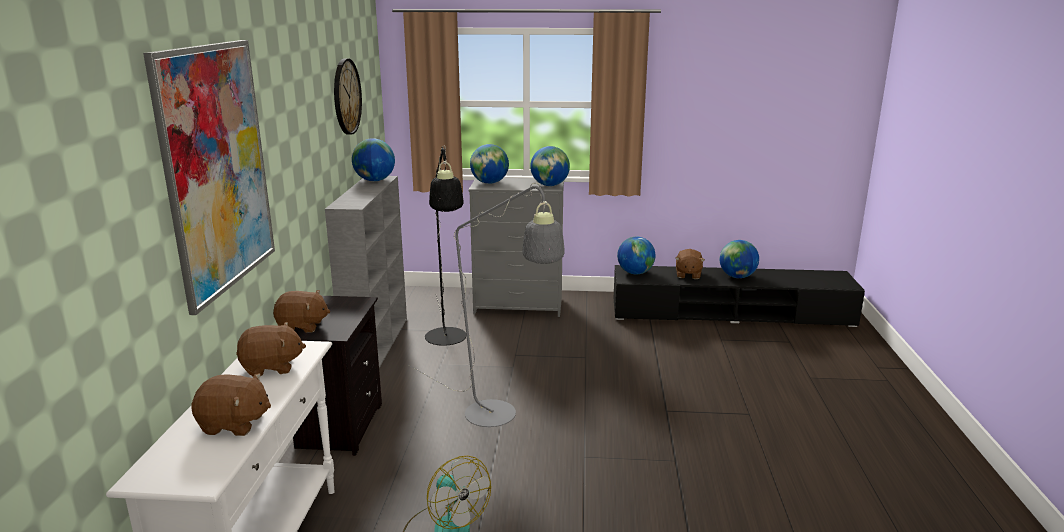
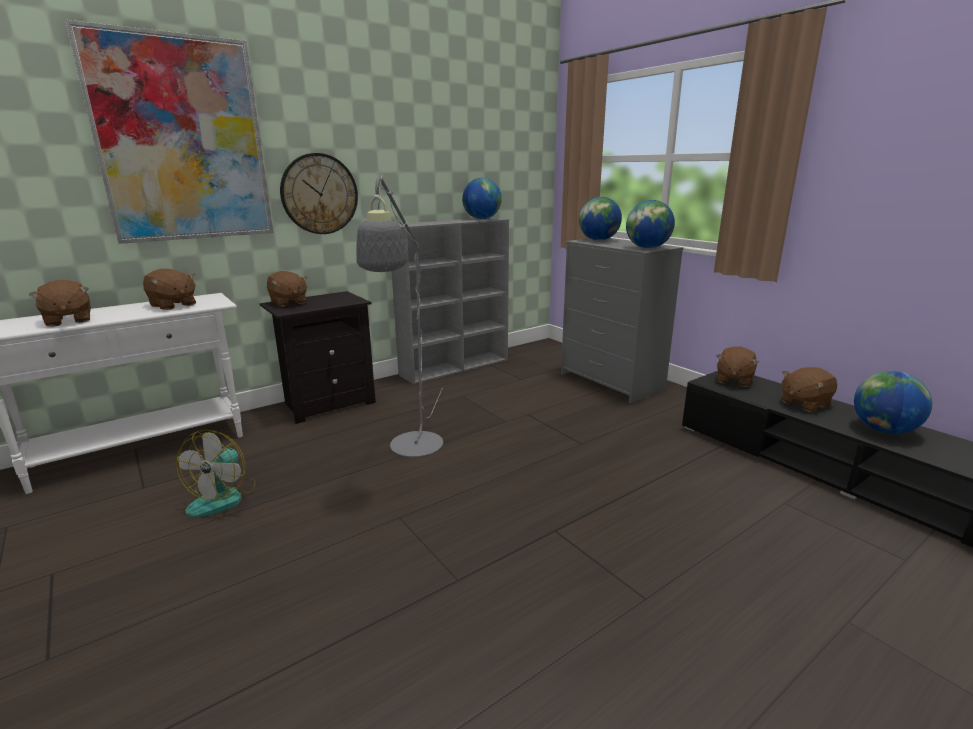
camera: 50 degrees right, 0 degrees up
(346, 96) = (463, 135): wall clock -> wall clock (319, 194)
(447, 341) = (501, 383): black floor lamp -> none
(635, 273) = (733, 380): globe -> brown plush toy

